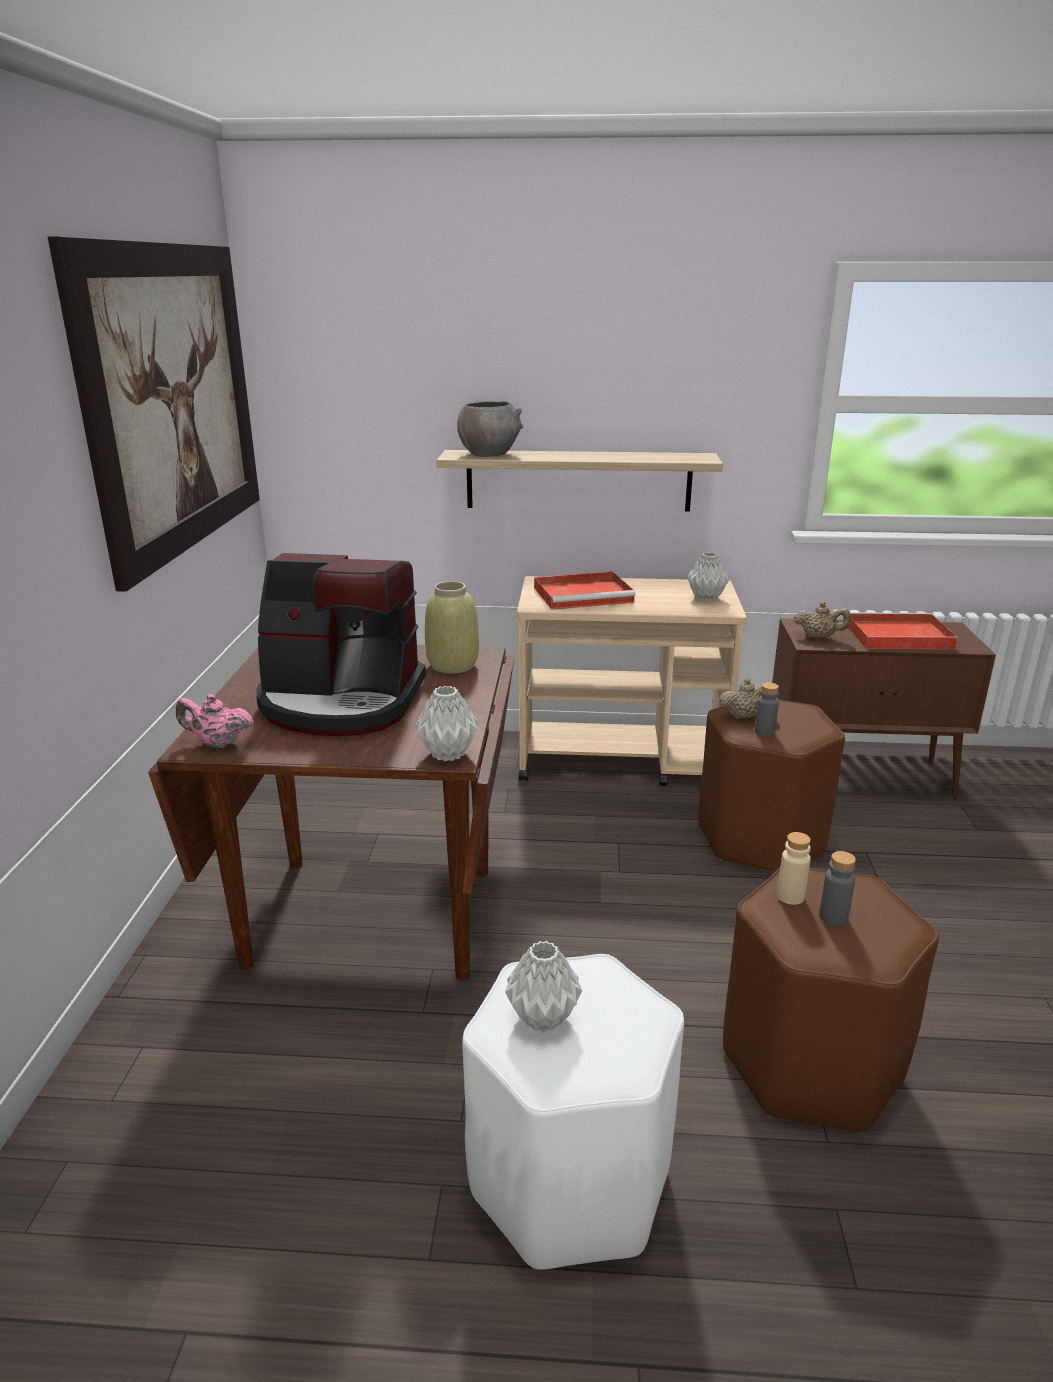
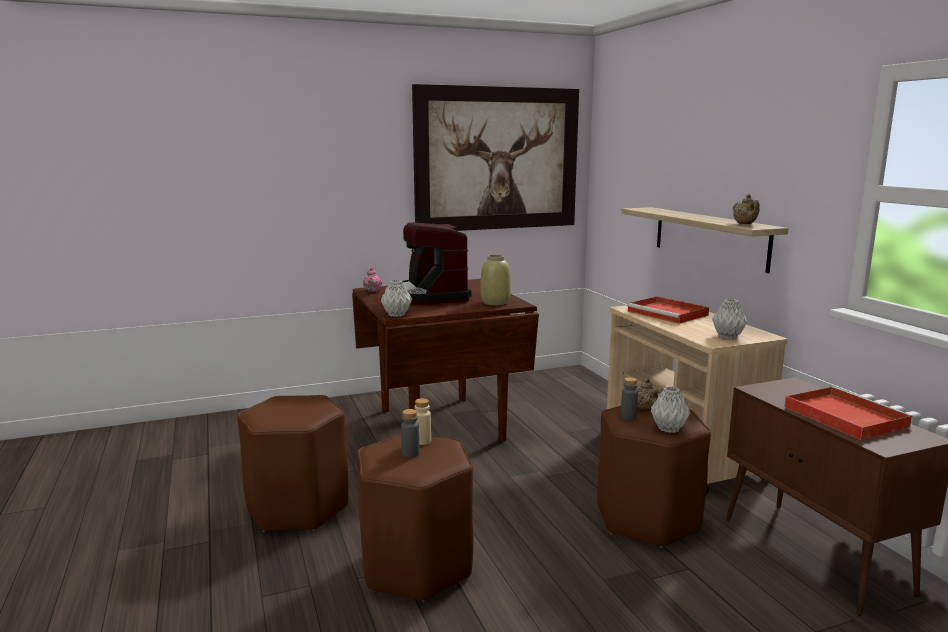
camera: 65 degrees right, 10 degrees down
(489, 454) = (656, 210): grey bowl -> none
(543, 1019) = (288, 404): grey vase -> grey vase (668, 429)
(570, 1180) = (298, 508): white stool -> brown stool
(819, 637) = (776, 391): beige teapot -> beige teapot (745, 224)

